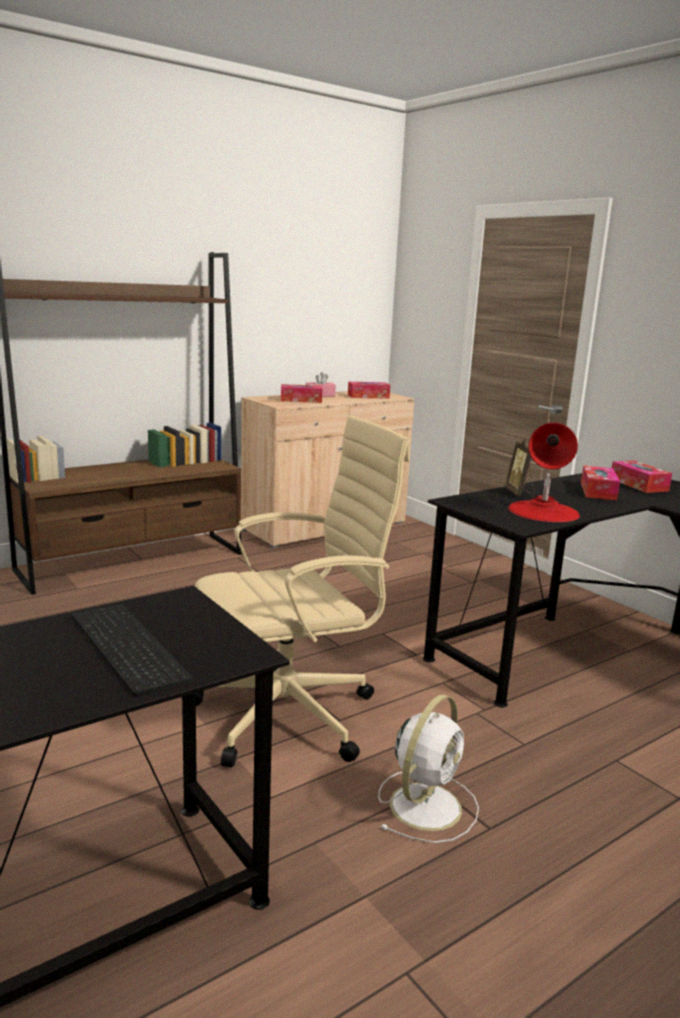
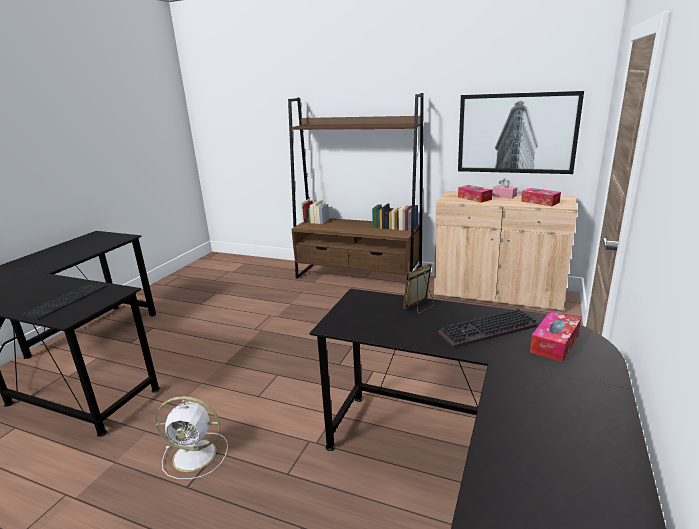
camera: 60 degrees right, 5 degrees up
(291, 714) = (251, 380): beige office chair -> none
(316, 315) = (516, 133): none -> picture
(543, 511) = (382, 325): red table lamp -> none
(598, 491) = (487, 331): tissue box -> keyboard

